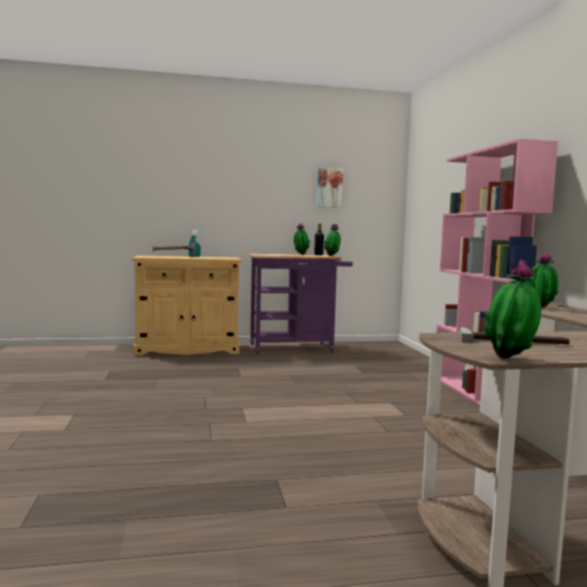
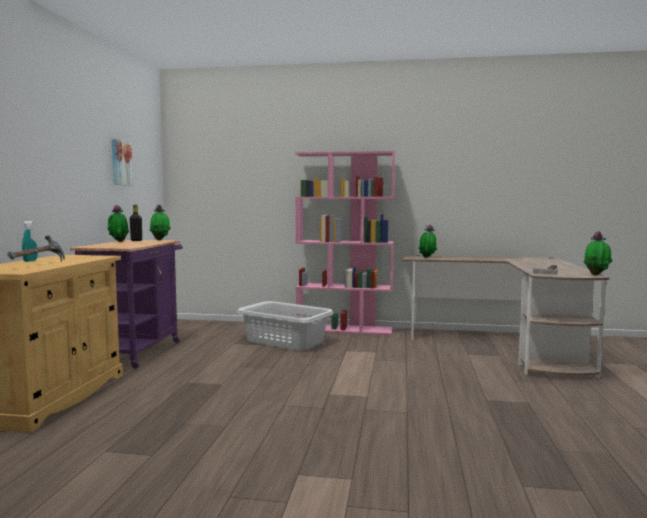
camera: 70 degrees left, 0 degrees up
(386, 378) = (285, 341): none -> grey laundry basket

